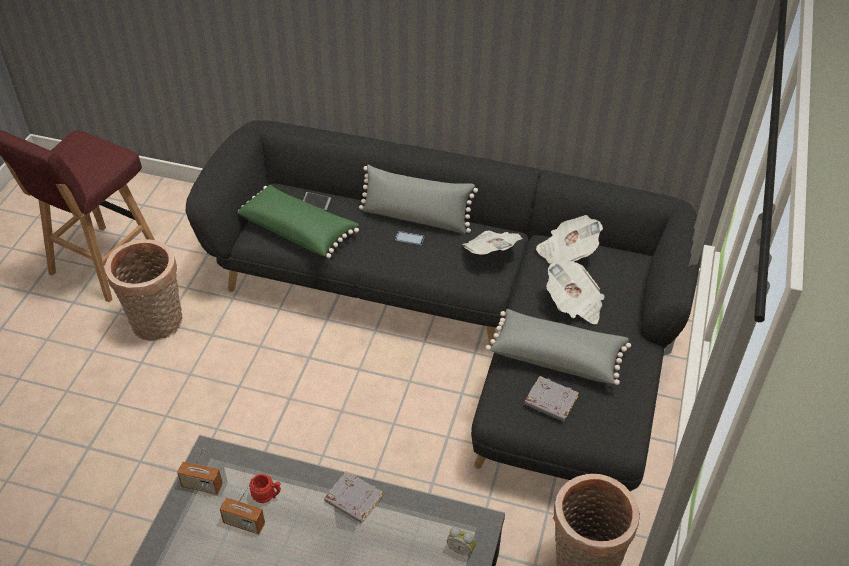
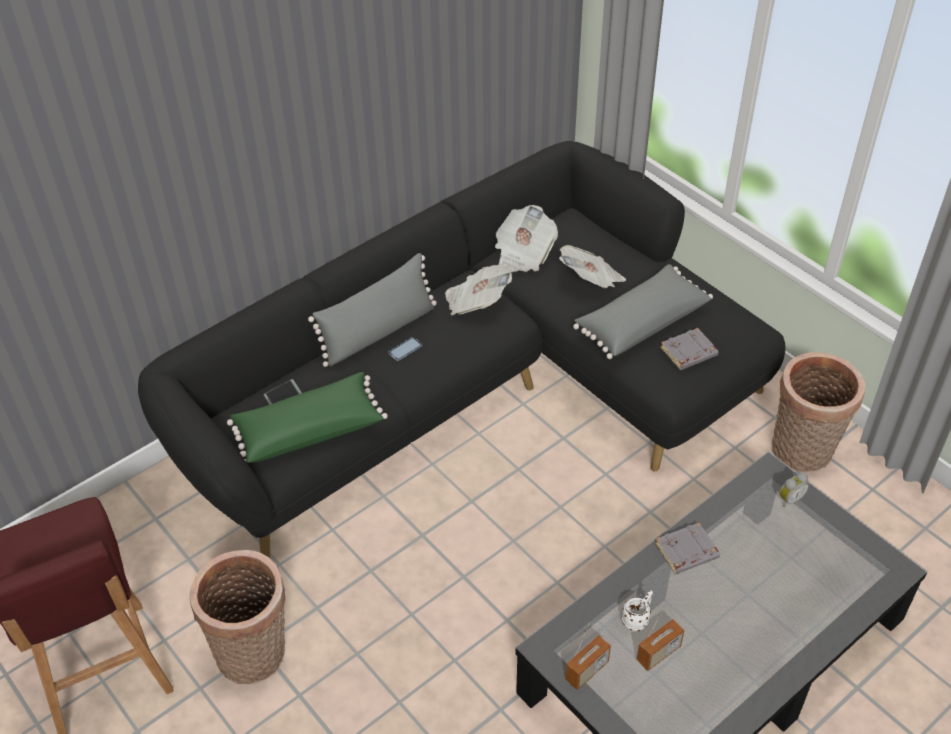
camera: 55 degrees left, 0 degrees up
(267, 496) = (637, 619): red mug -> white mug

